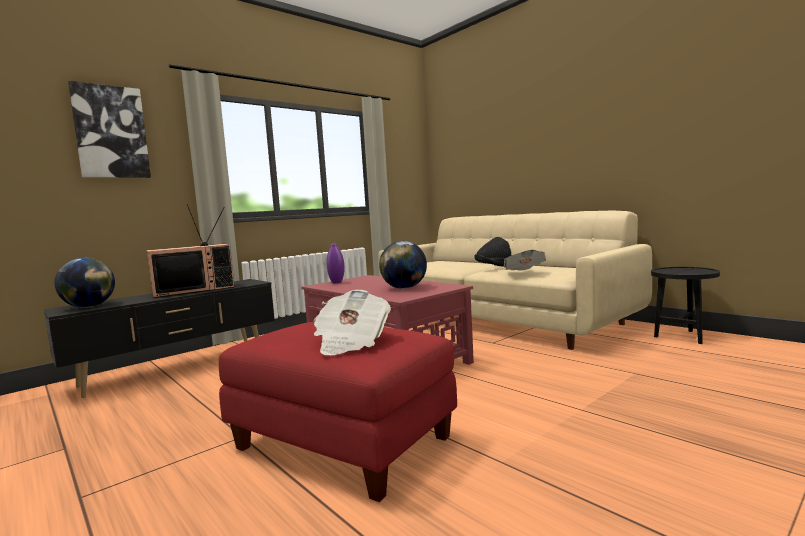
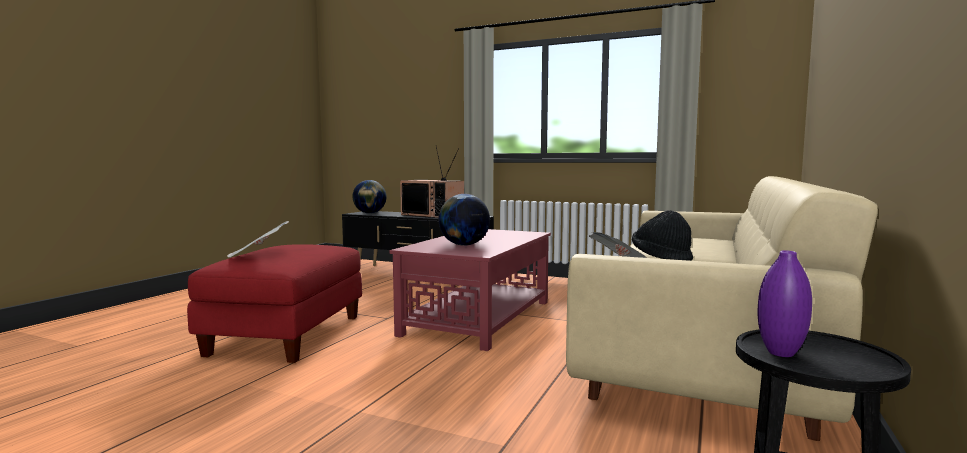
camera: 65 degrees right, 0 degrees up
(111, 132) = (422, 90): picture -> none
(336, 282) = (494, 231): purple vase -> purple vase (781, 353)

